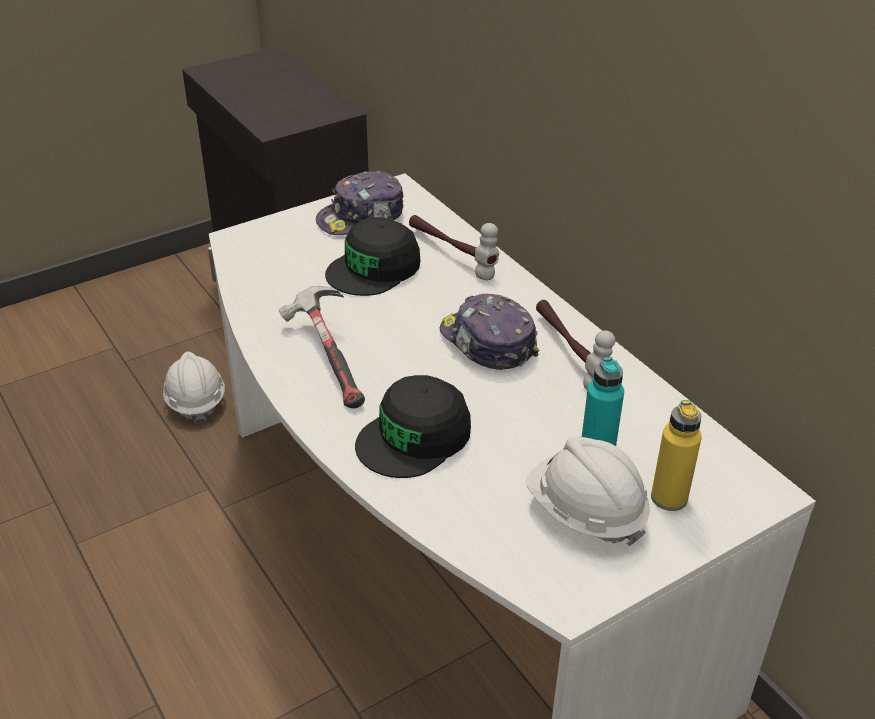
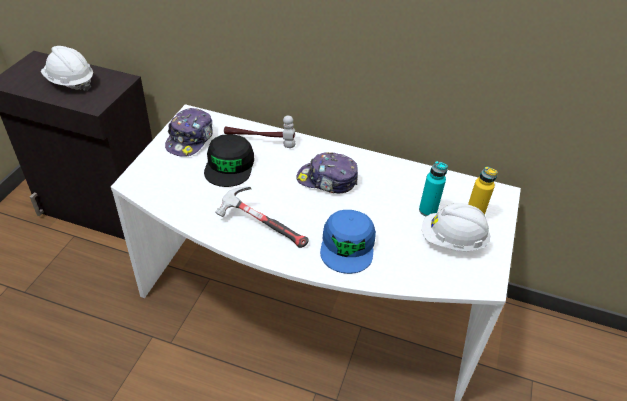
camera: 40 degrees left, 5 degrees up
(195, 401) = (95, 292): white hard hat -> white hard hat (70, 82)
(415, 437) = (348, 245): black cap -> blue cap
(570, 353) = (367, 167): hammer -> none

